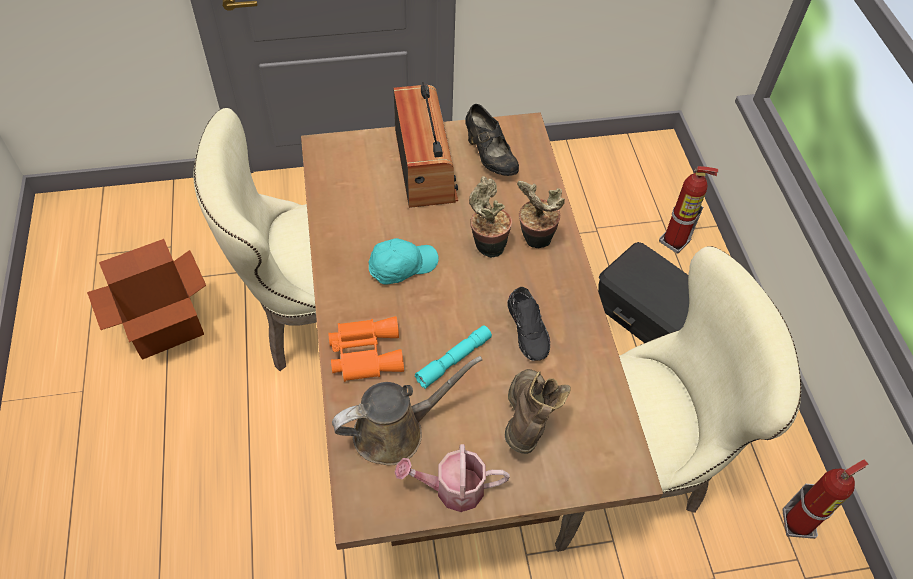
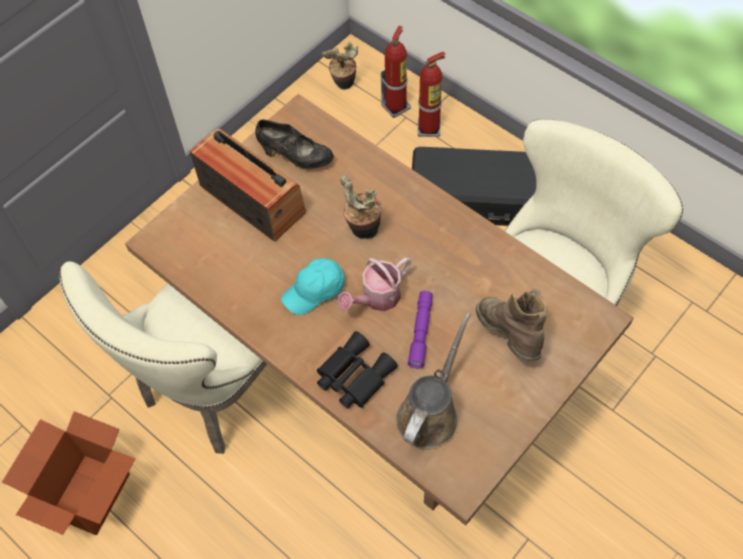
camera: 35 degrees left, 5 degrees up
(365, 352) = (353, 375): orange binoculars -> black binoculars
(402, 266) = (315, 291): turquoise cap -> turquoise cap turned 150 degrees counterclockwise
(452, 489) = (505, 421): watering can -> watering can (377, 298)
(454, 360) = (420, 332): turquoise flashlight -> purple flashlight
(529, 329) = (450, 271): black shoe -> none
(534, 240) = (391, 201): potted plant -> potted plant (343, 85)
(799, 524) = (674, 277): fire extinguisher -> fire extinguisher (396, 107)

